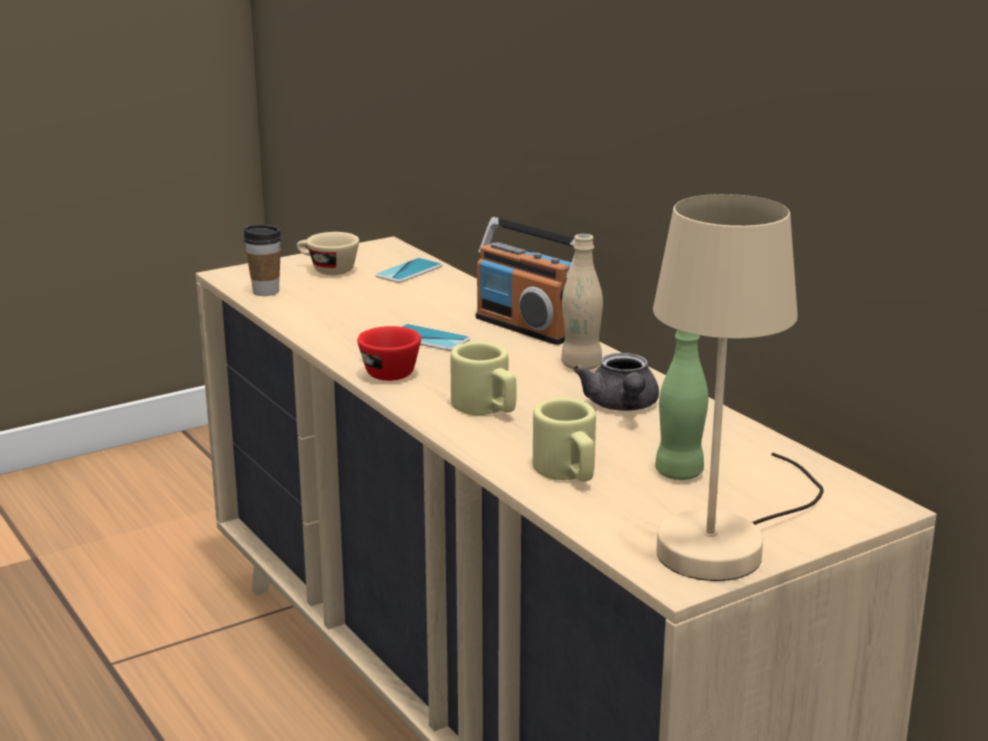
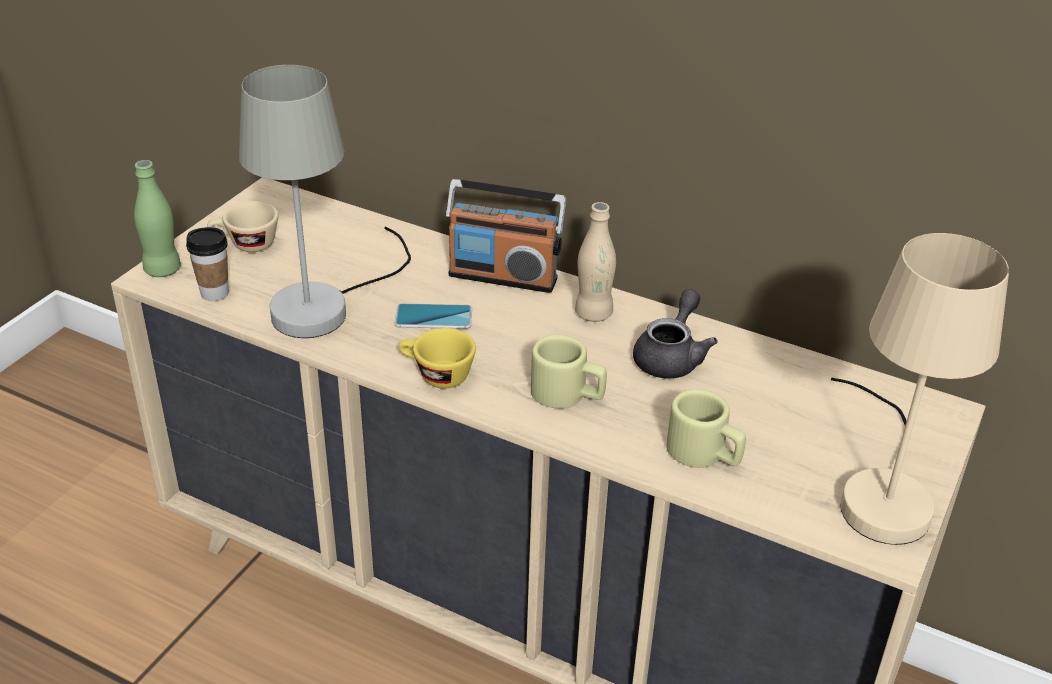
camera: 30 degrees left, 15 degrees up
(347, 314) = (326, 304): none -> grey table lamp
(384, 372) = (436, 375): red cup -> yellow cup
(409, 271) = (327, 226): phone -> none
(622, 406) = (671, 357): grey teapot -> grey teapot turned 120 degrees counterclockwise
(679, 473) = (784, 424): green bottle -> green bottle (162, 270)

